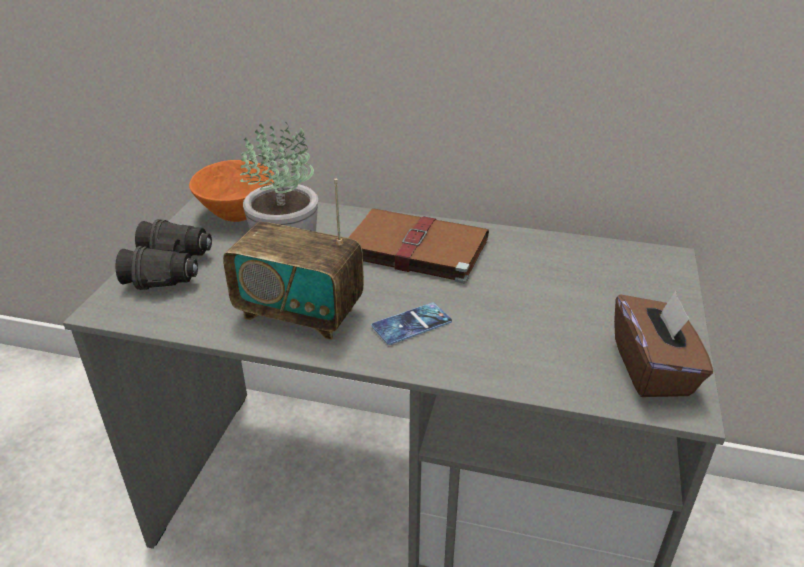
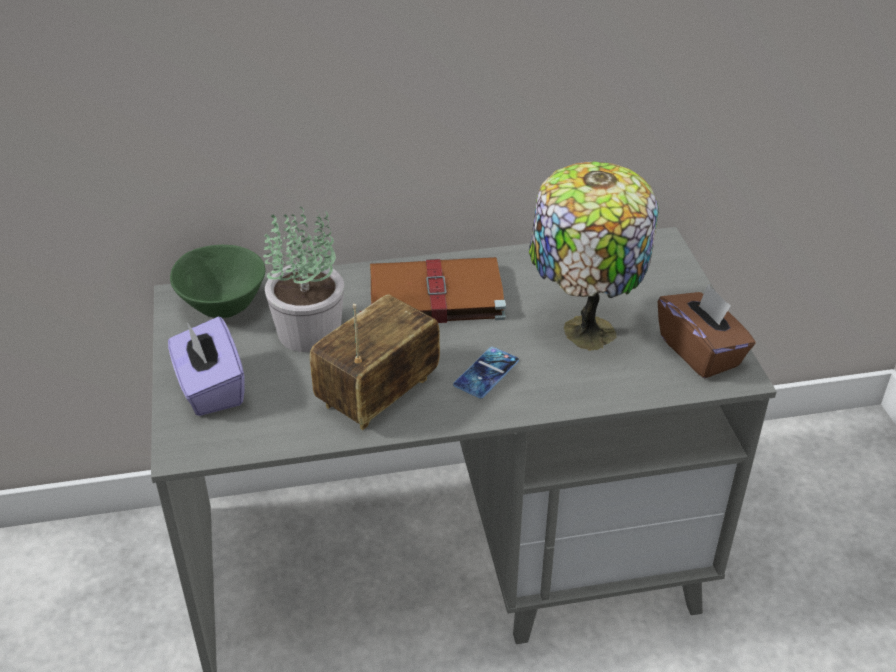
camera: 25 degrees left, 5 degrees up
(171, 269) = (210, 388): black binoculars -> purple tissue box
(235, 214) = (221, 308): orange bowl -> green bowl
(299, 313) = (378, 394): radio -> radio turned 135 degrees clockwise
(536, 314) = (584, 330): none -> table lamp

